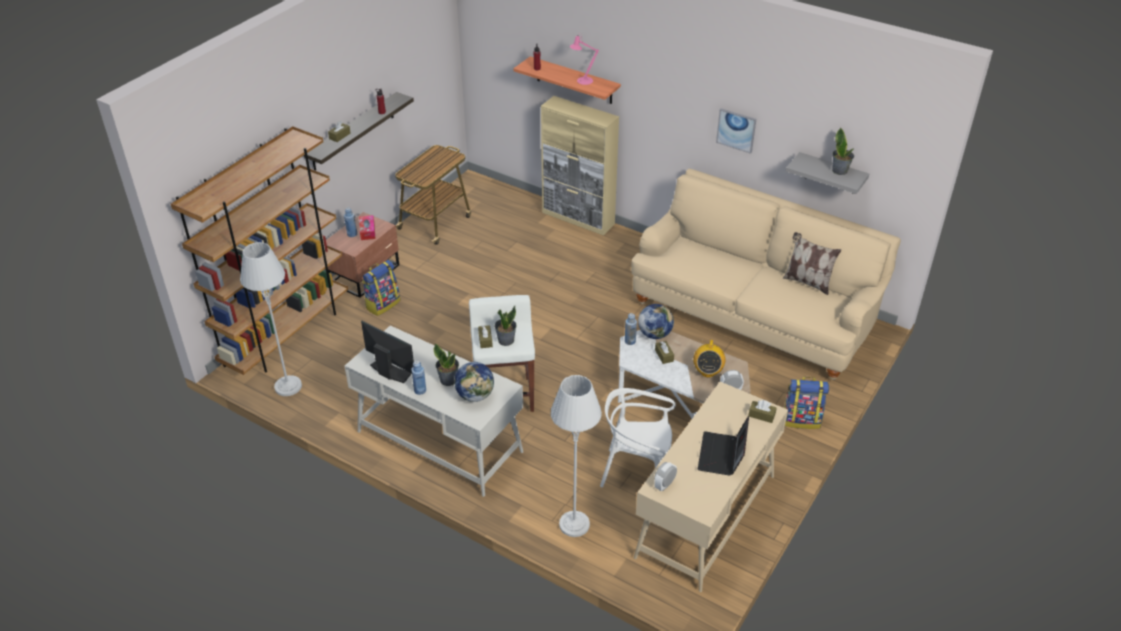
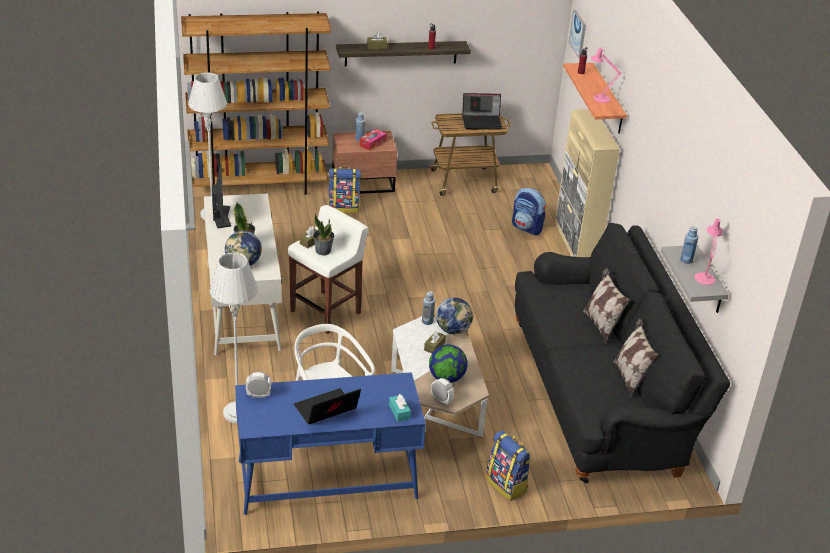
camera: 45 degrees right, 5 degrees down
(420, 390) = (219, 238): blue bottle -> blue bottle (686, 260)
(437, 159) = (482, 122): none -> laptop
(531, 228) = (527, 228): none -> backpack
(705, 515) = (327, 479): beige desk -> blue desk
(707, 372) = (446, 378): radio -> globe
(736, 130) = (671, 199): picture -> picture (578, 33)
(737, 259) = (601, 325): none -> pillow
(753, 315) = (600, 395): beige sofa -> black sofa
(761, 415) = (399, 412): brown tissue box -> turquoise tissue box
(840, 170) = (705, 276): potted plant -> pink table lamp

